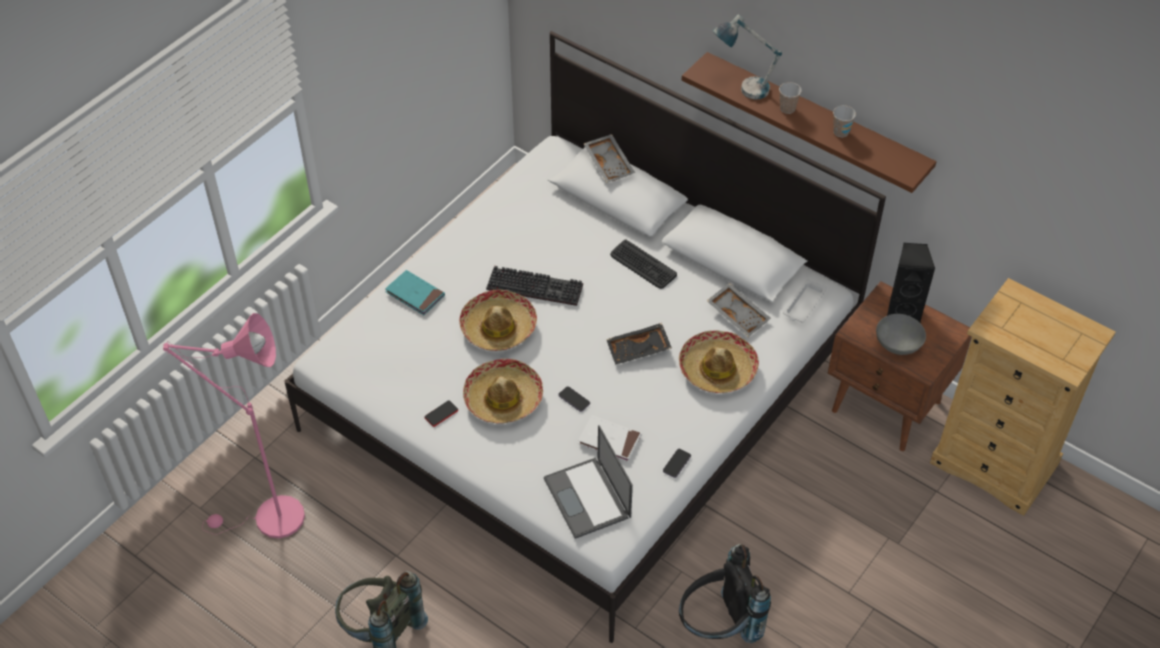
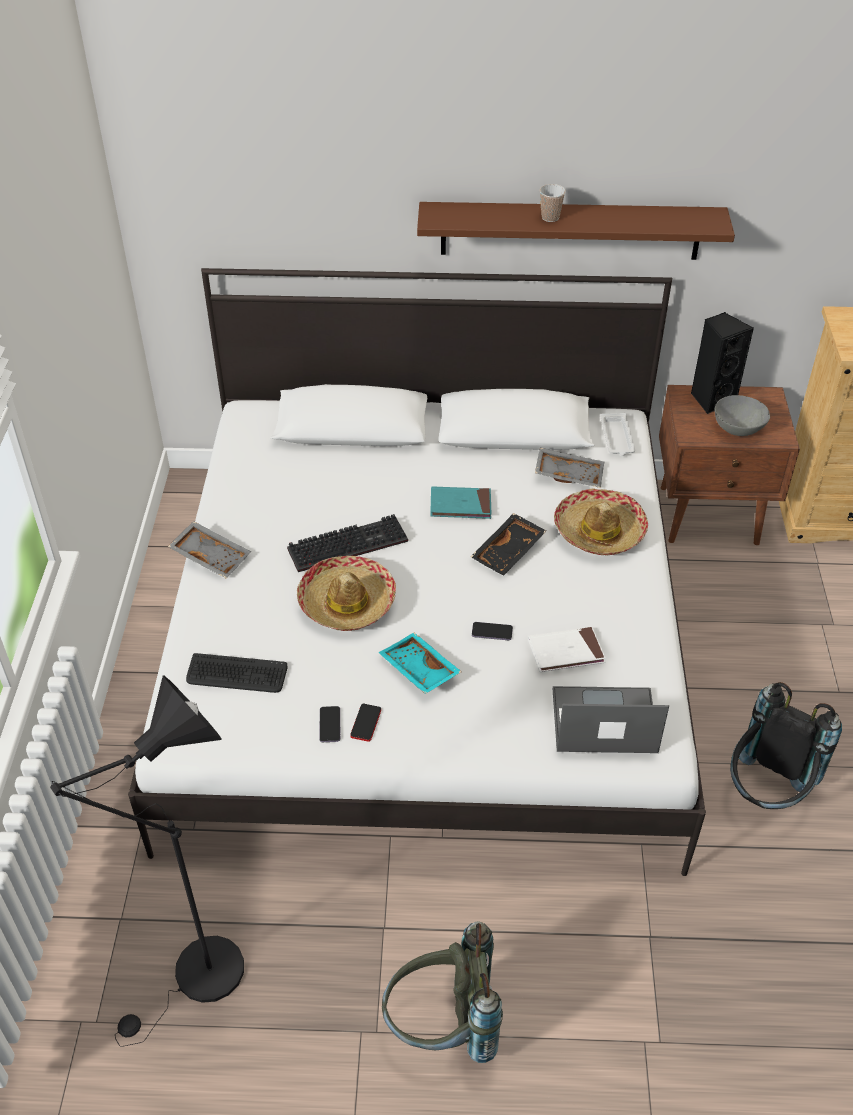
camera: 35 degrees left, 5 degrees down
(270, 520) = (199, 980): pink floor lamp -> black floor lamp
(415, 294) = (221, 616): turquoise book -> turquoise book (460, 505)
(503, 398) = (418, 670): hat -> turquoise tray
(588, 498) = (602, 721): laptop -> laptop turned 150 degrees clockwise
(610, 163) = (331, 391): grey tray -> grey tray (211, 556)
(642, 265) = (436, 474): keyboard -> keyboard (236, 674)
(676, 464) = (651, 638): phone -> phone (330, 725)
(742, 89) = (489, 218): table lamp -> none
(841, 132) = (620, 217): cup -> none

